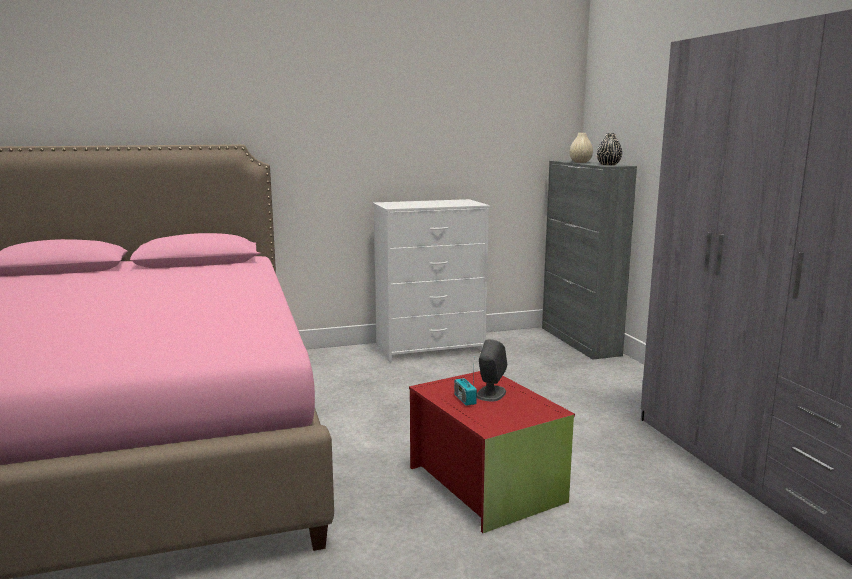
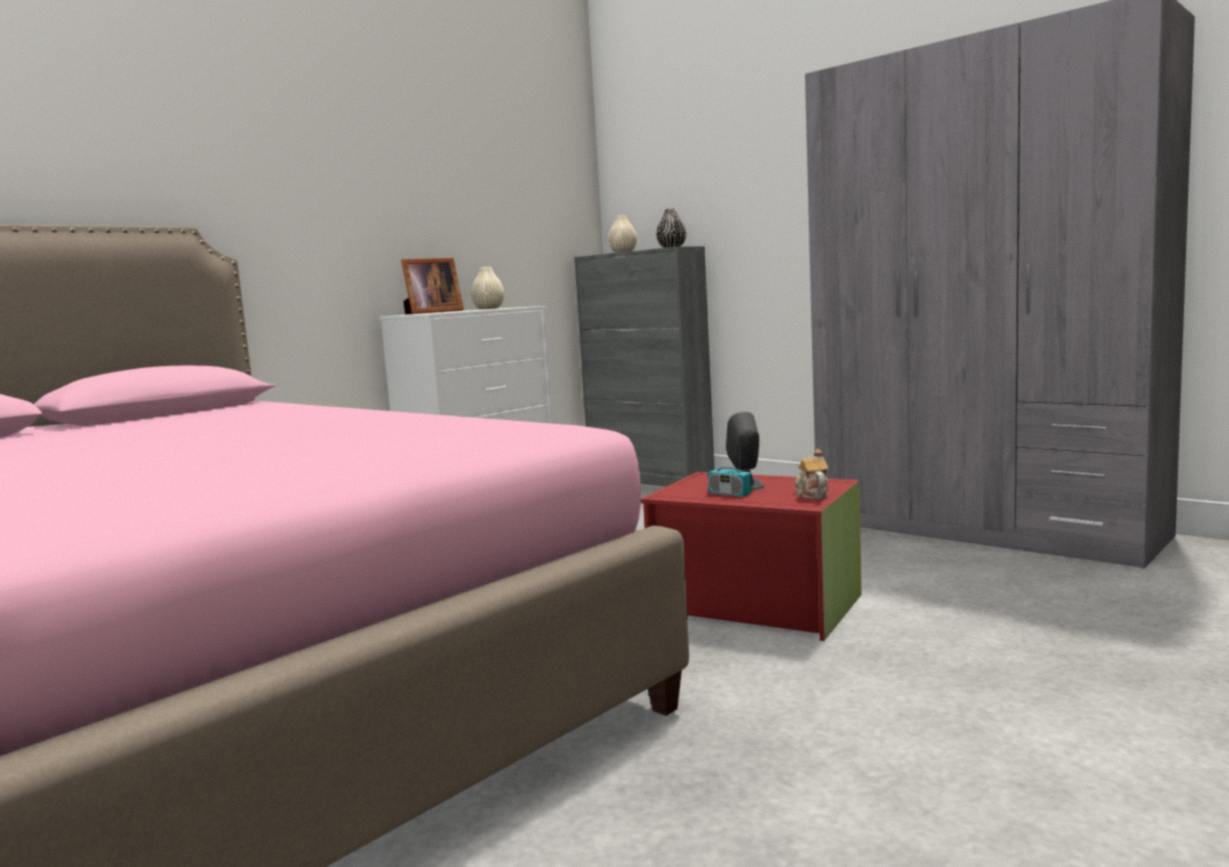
camera: 30 degrees left, 5 degrees down
(403, 203) = (431, 312): none -> picture frame
(446, 204) = (488, 309): none -> beige vase
(510, 419) = (811, 495): none -> teapot

